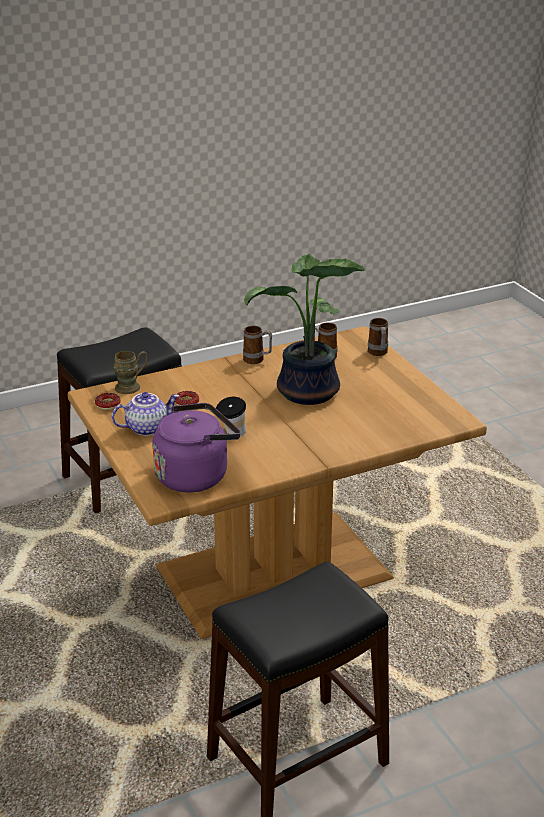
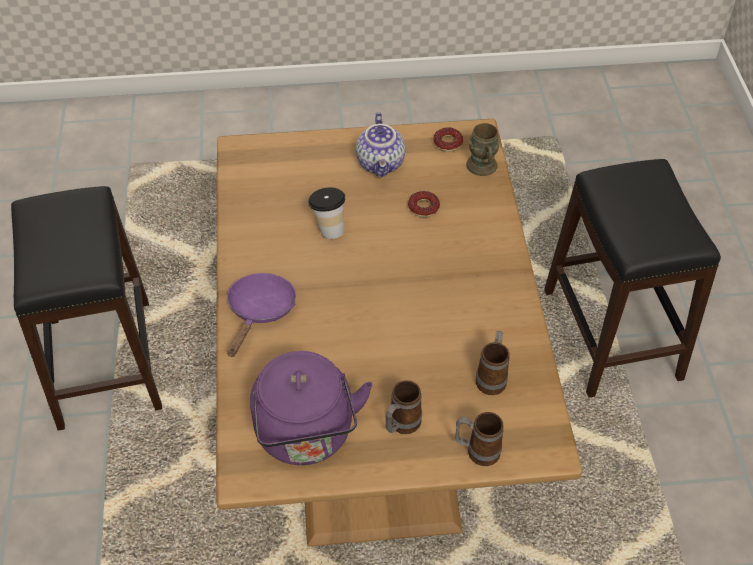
camera: 110 degrees right, 20 degrees up
(195, 475) = (267, 181): purple kettle -> purple kettle (306, 436)
(257, 360) = (507, 301): mug -> mug (401, 426)
(307, 394) = (393, 327): potted plant -> none
(332, 446) = (260, 311): none -> purple frying pan

